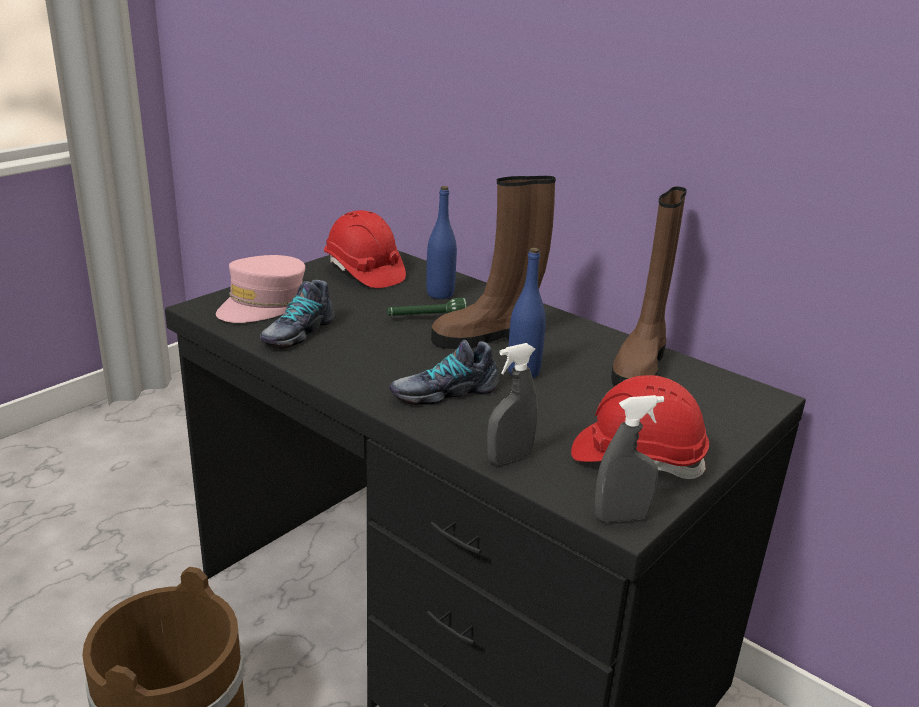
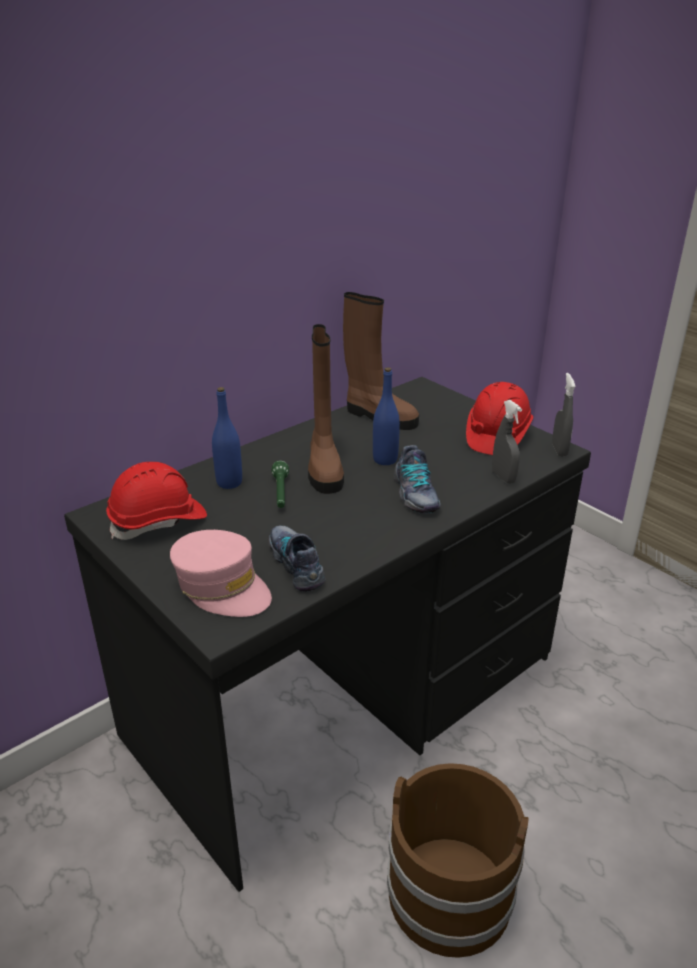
camera: 80 degrees left, 5 degrees up
(296, 332) = (297, 563): shoe -> shoe turned 150 degrees counterclockwise

